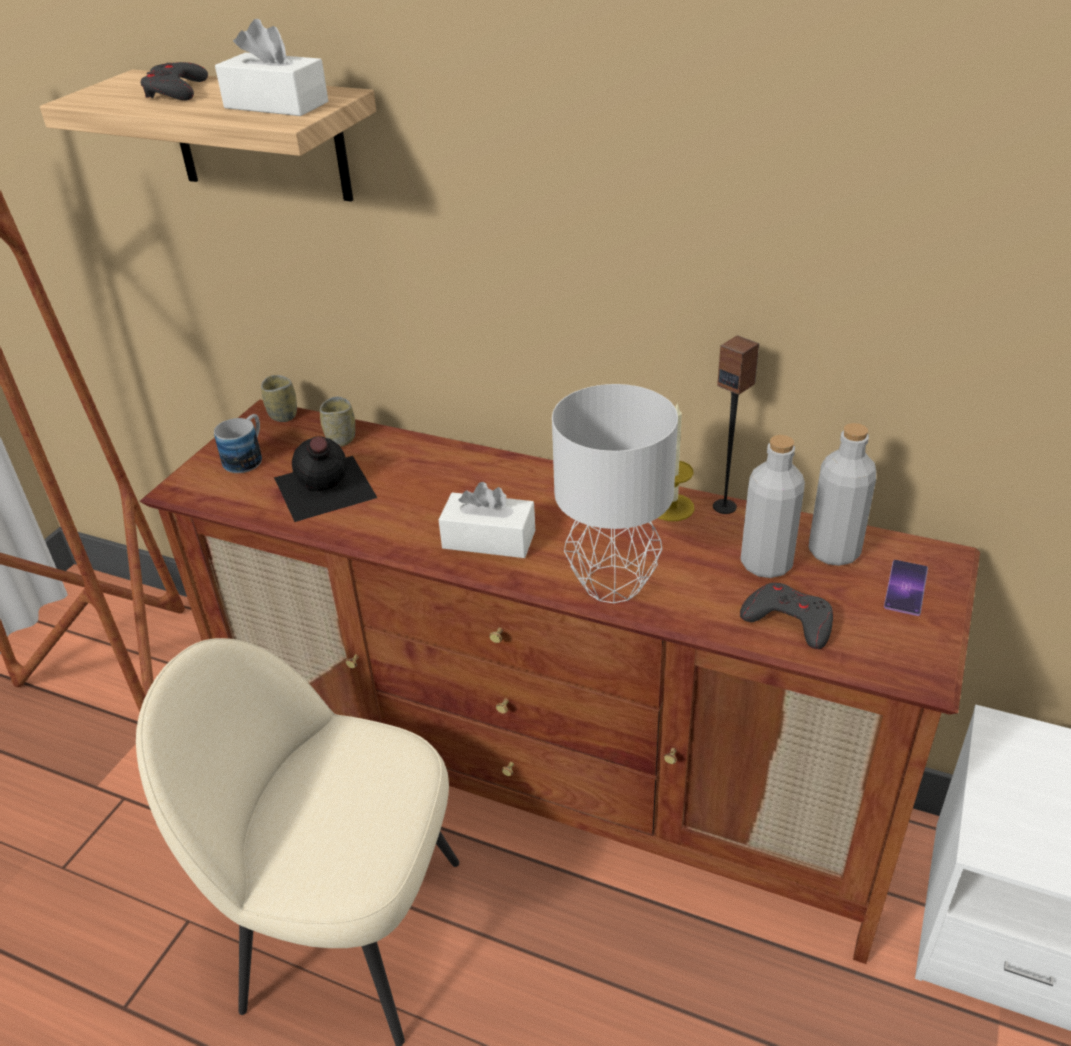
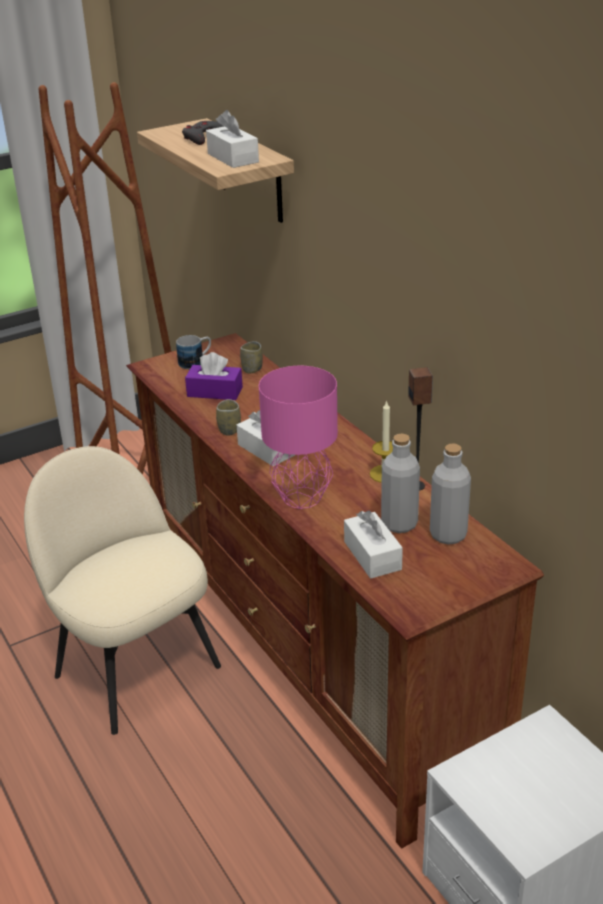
camera: 35 degrees right, 5 degrees down
(283, 415) = (237, 346): cup -> cup (229, 430)
(323, 488) = (215, 392): black bottle -> purple tissue box
(610, 583) = (301, 497): grey table lamp -> pink table lamp
(789, 620) = (372, 555): grey game controller -> white tissue box
(905, 588) = (464, 570): phone -> none

